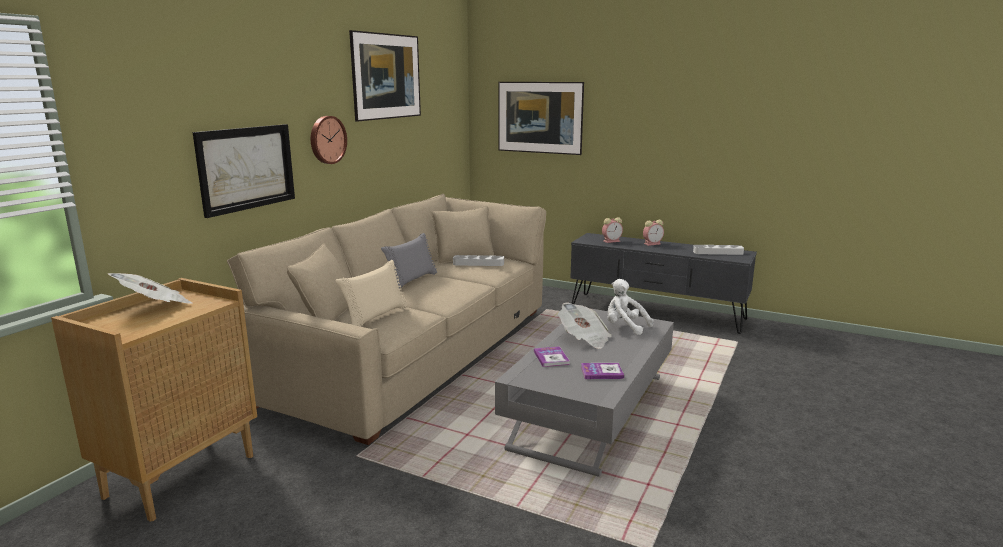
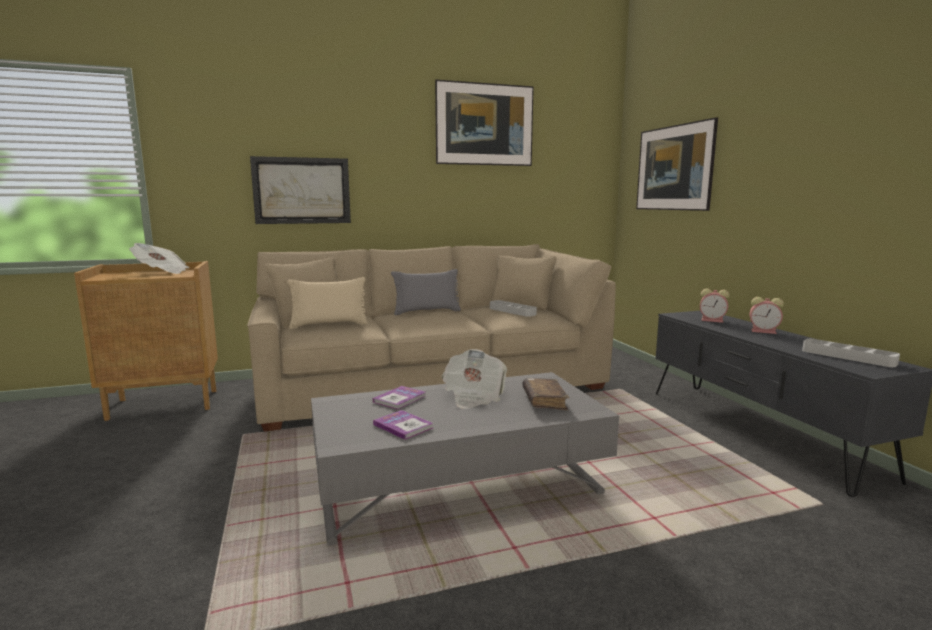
camera: 45 degrees right, 5 degrees down
(327, 140) = (397, 177): wall clock -> none
(625, 327) = (544, 401): white plush toy -> brown book

